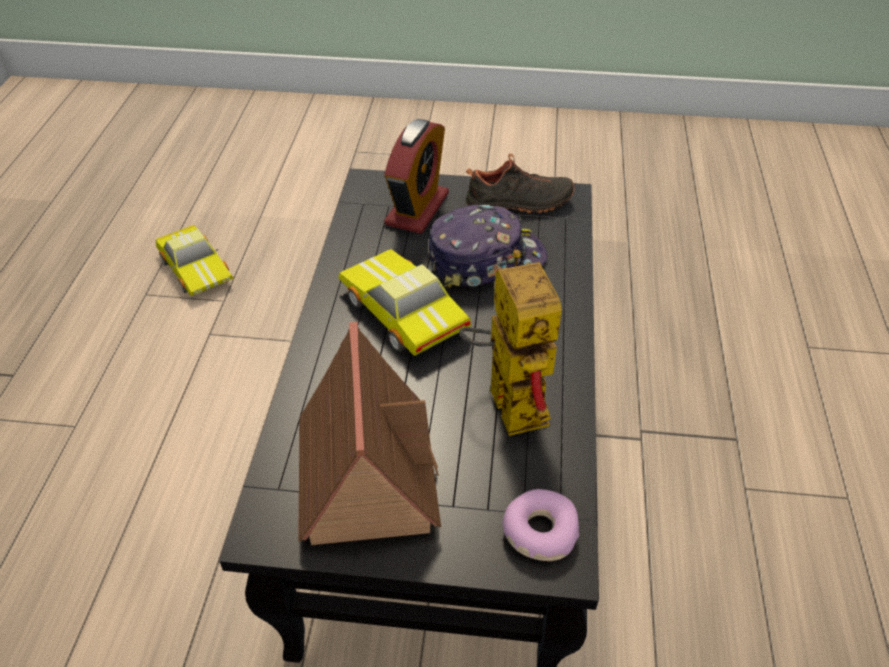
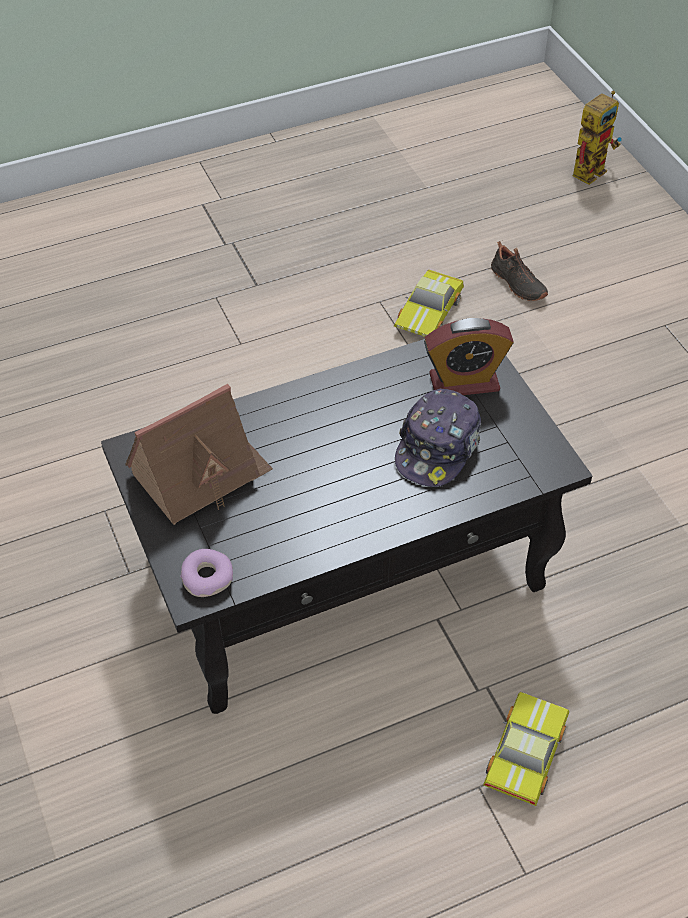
camera: 60 degrees right, 5 degrees up
(402, 314) = (344, 427): toy car -> toy car (522, 754)
(485, 259) = (438, 447): cap -> cap turned 75 degrees clockwise
(506, 398) = (305, 517): toy robot -> toy robot (591, 168)
(519, 204) = (523, 440): black shoe -> black shoe (516, 284)

